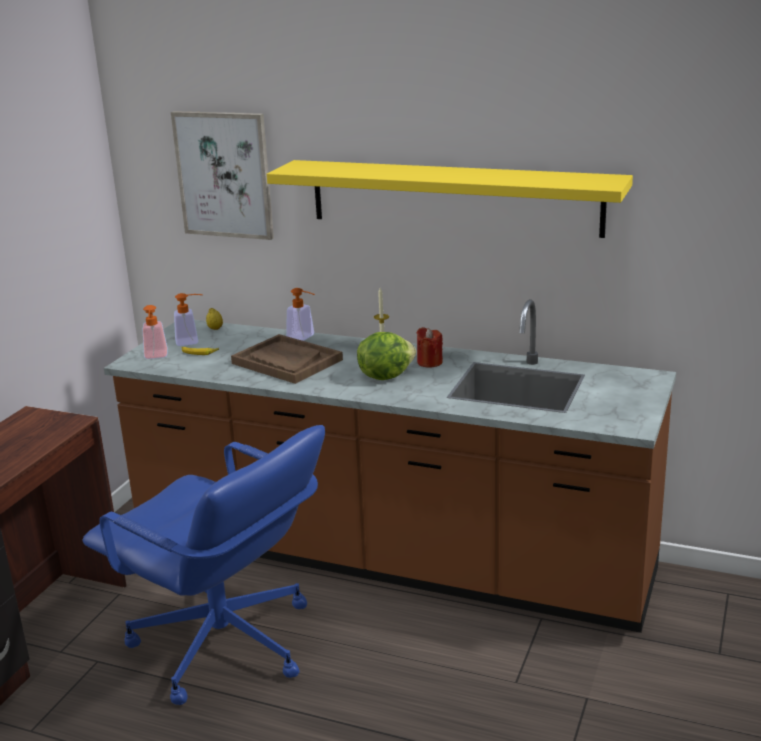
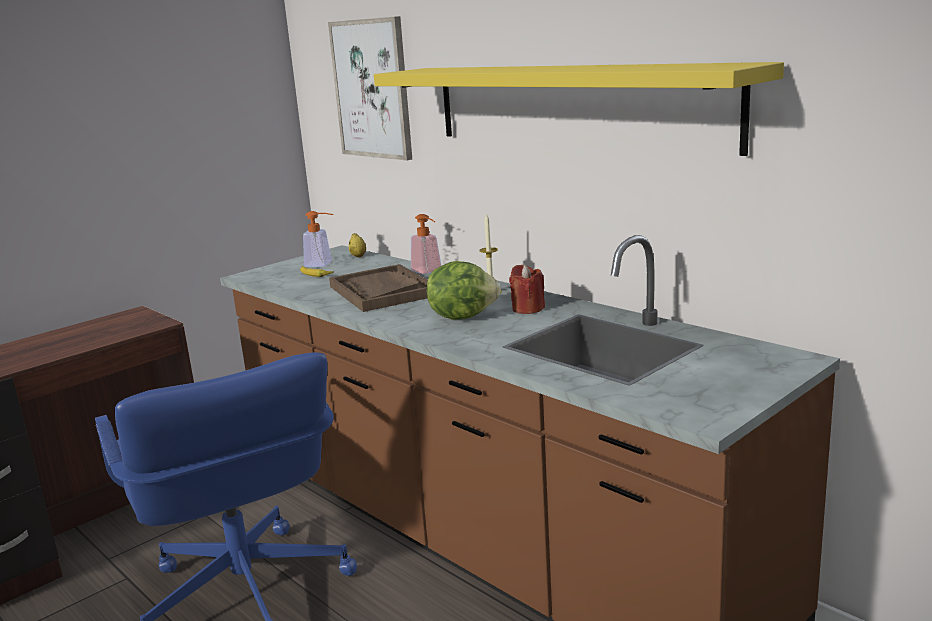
camera: 25 degrees right, 5 degrees down
(156, 357) = (274, 273): soap dispenser -> none

